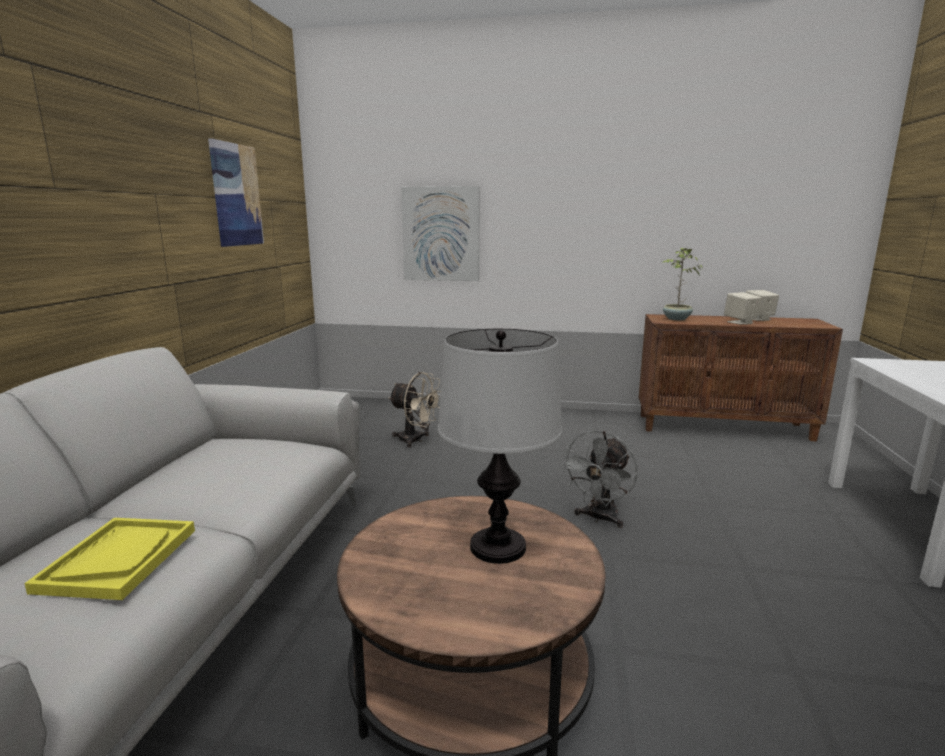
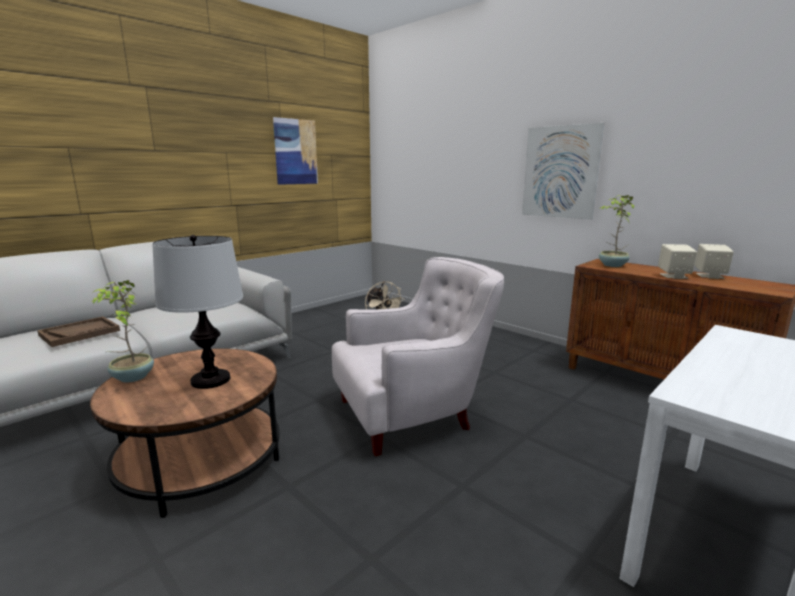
camera: 35 degrees right, 0 degrees up
(118, 559) = (80, 333): yellow tray -> brown tray
(381, 588) = (132, 378): none -> potted plant
(440, 234) = (444, 179): picture -> picture (560, 172)
(599, 518) = (414, 413): grey fan -> white armchair

